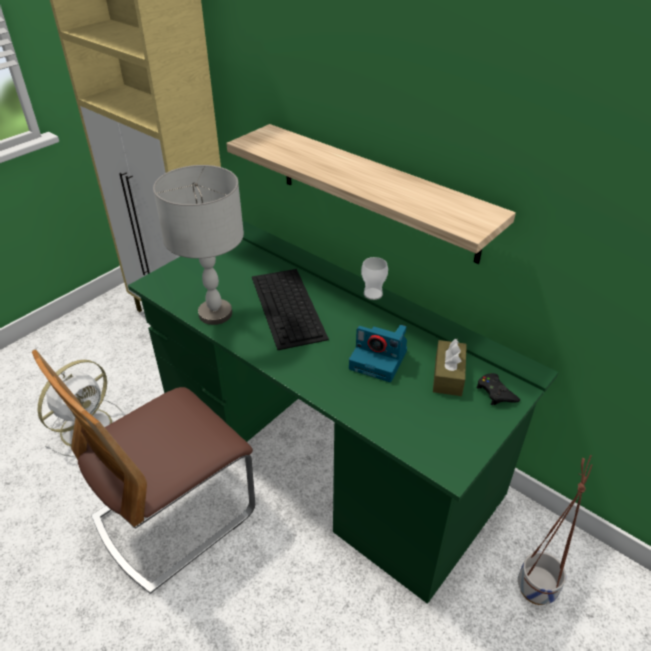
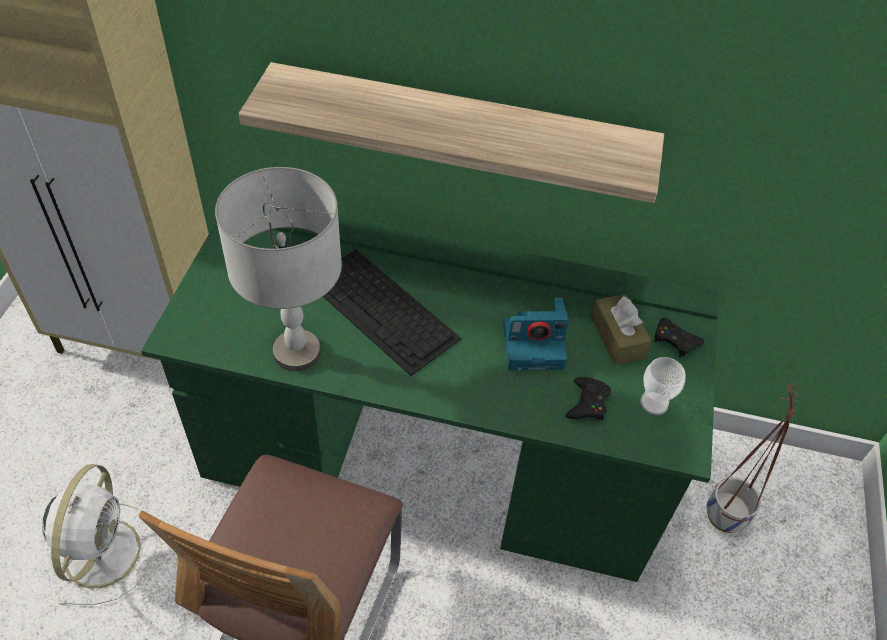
camera: 30 degrees left, 10 degrees up
(373, 294) = (471, 256): cup -> cup (654, 403)
(393, 409) = (587, 403): none -> black game controller

